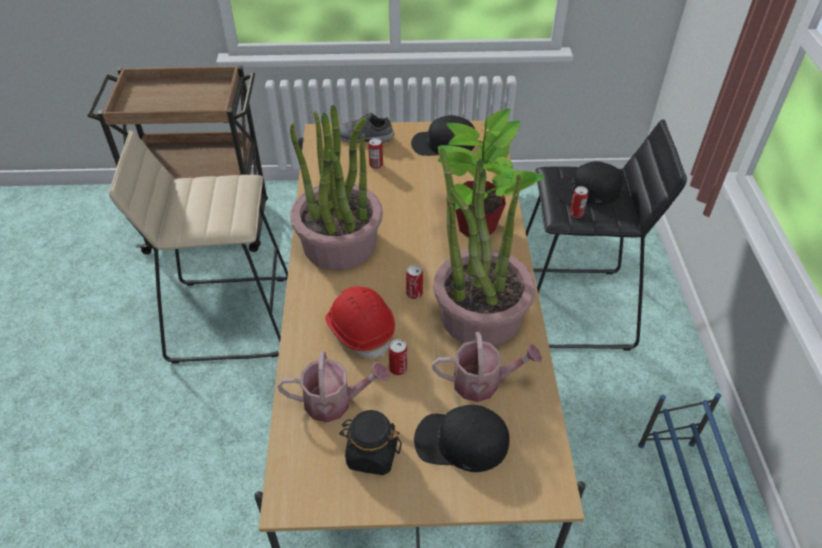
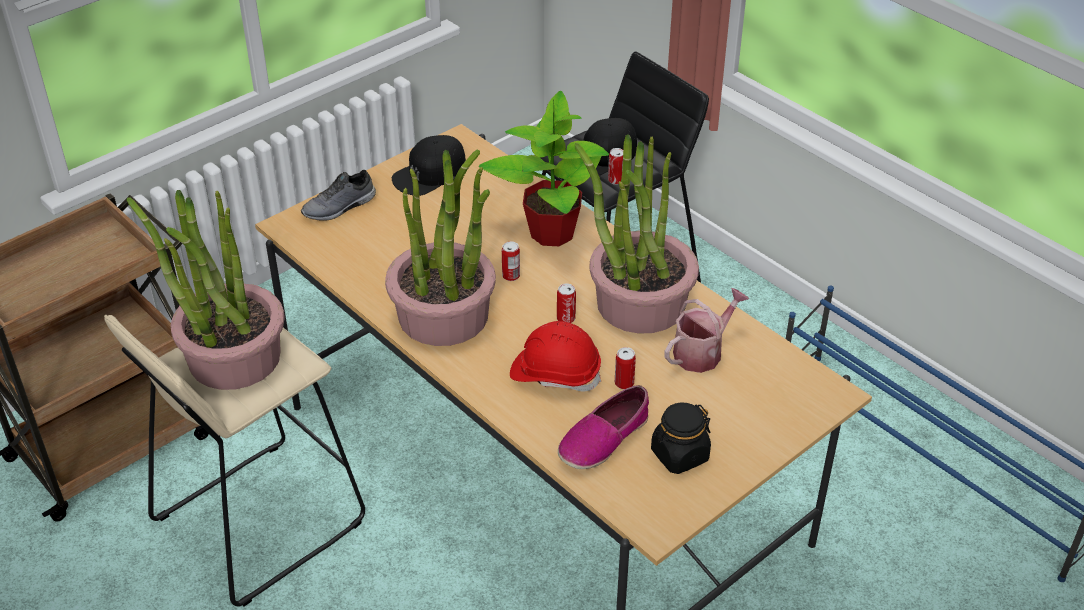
camera: 40 degrees left, 5 degrees down
(208, 200) = (233, 357): none -> potted plant
(335, 402) = (603, 439): watering can -> shoe
(376, 165) = (387, 227): can -> can (511, 276)
(460, 442) = (734, 403): black cap -> none

